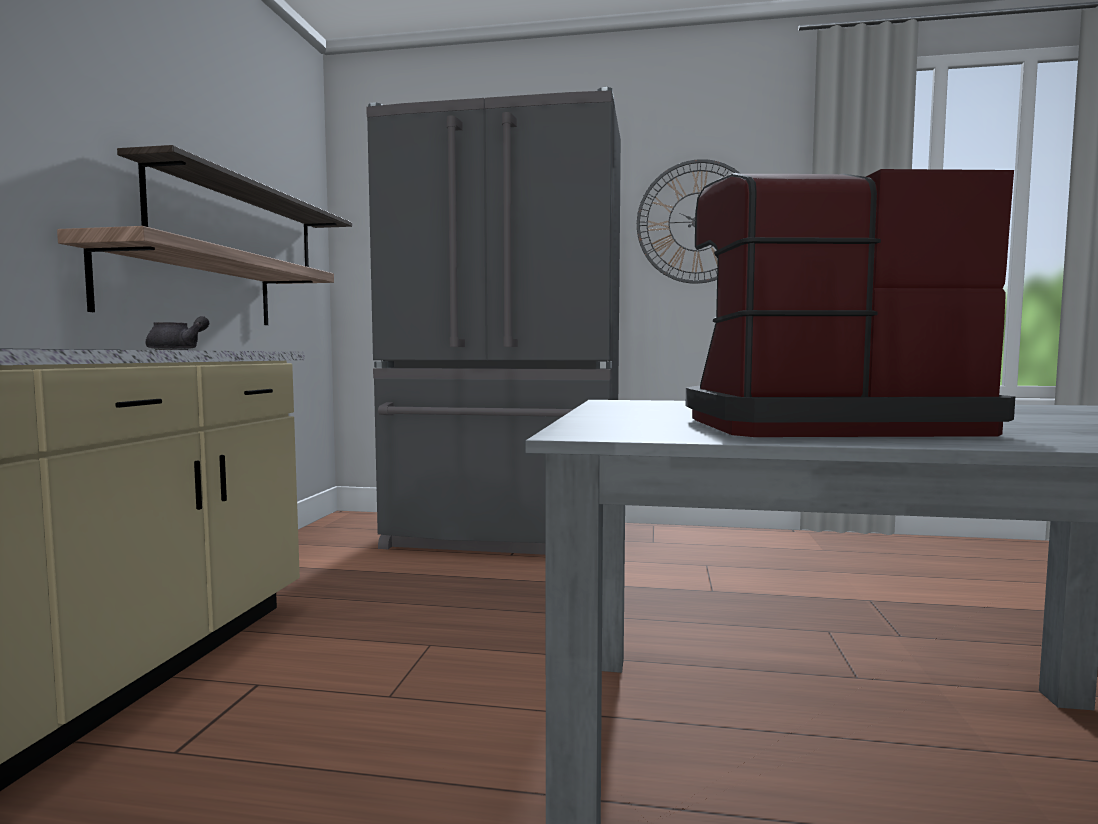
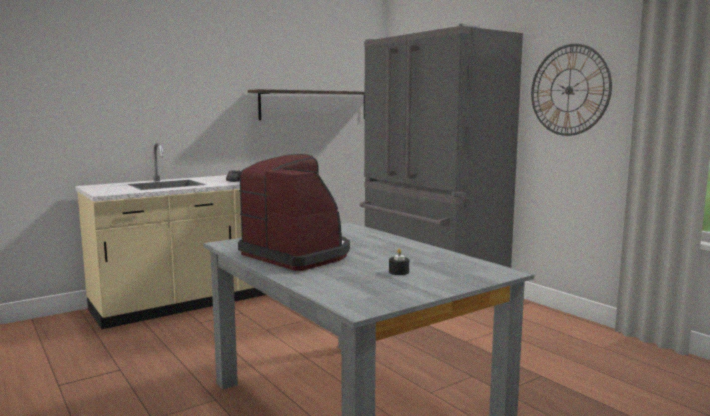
camera: 45 degrees right, 5 degrees up
(192, 288) = (284, 142): shelf -> none
(1052, 419) = (399, 272): none -> black candle

